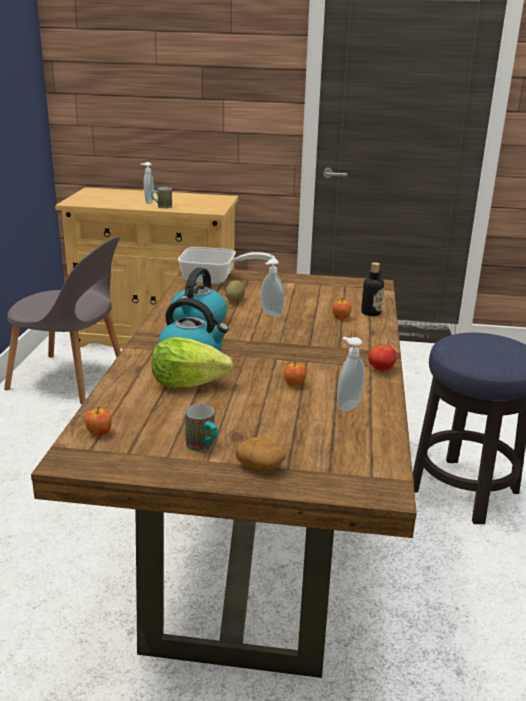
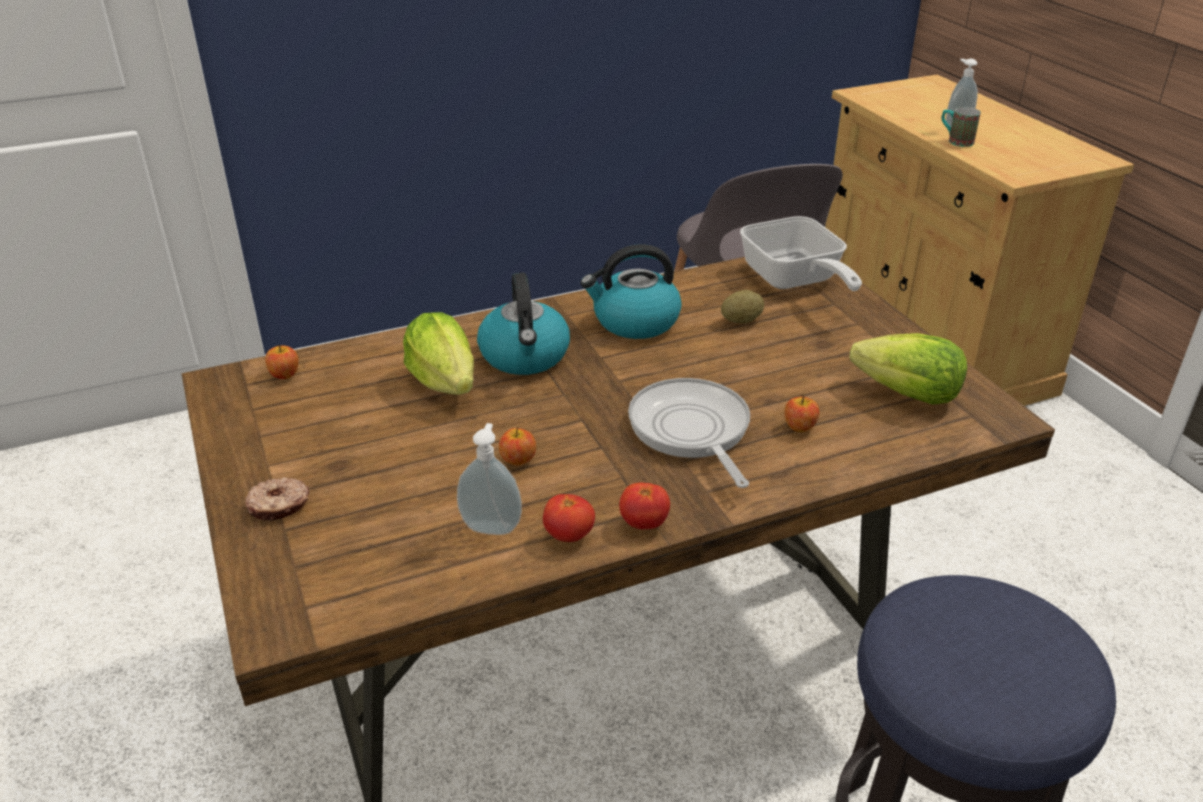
camera: 60 degrees right, 10 degrees up
(203, 447) = (297, 451): mug -> none
(260, 465) = (279, 506): potato -> donut
(270, 314) = (728, 364): soap dispenser -> none
(317, 338) = (691, 431): none -> frying pan
(341, 292) = (908, 395): none -> lettuce
(371, 313) = (858, 450): bottle -> none
(374, 389) = (569, 536): none -> tomato

